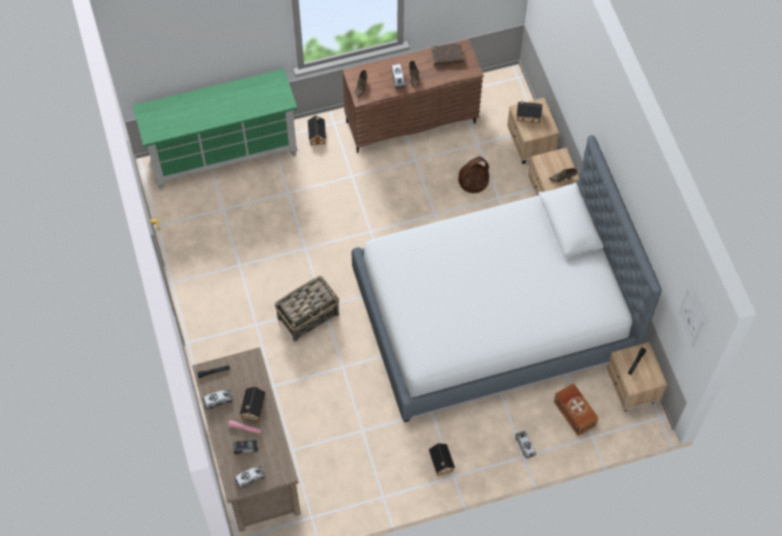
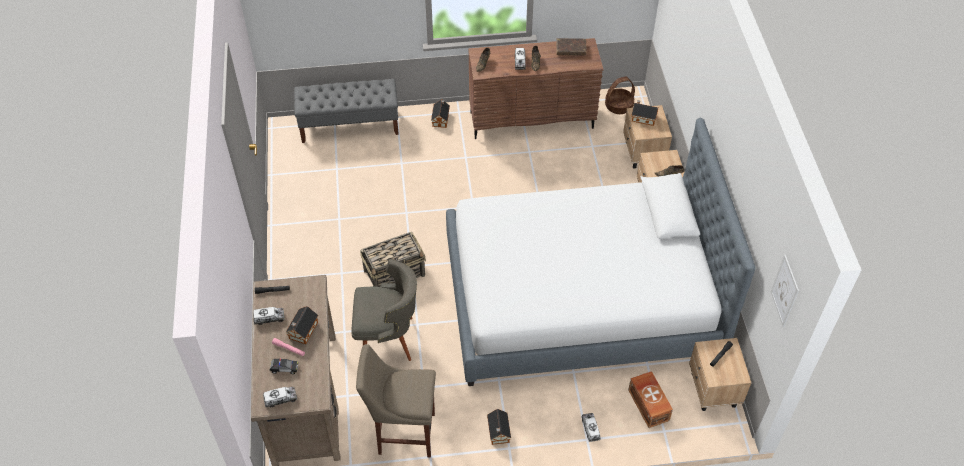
camera: 10 degrees right, 10 degrees down
(224, 156) = (350, 126): green dresser -> grey bench
(317, 387) = (387, 339): none -> grey chair
(353, 478) = (403, 433): none -> beige stool
(473, 181) = (582, 177): basket -> basket (618, 106)

